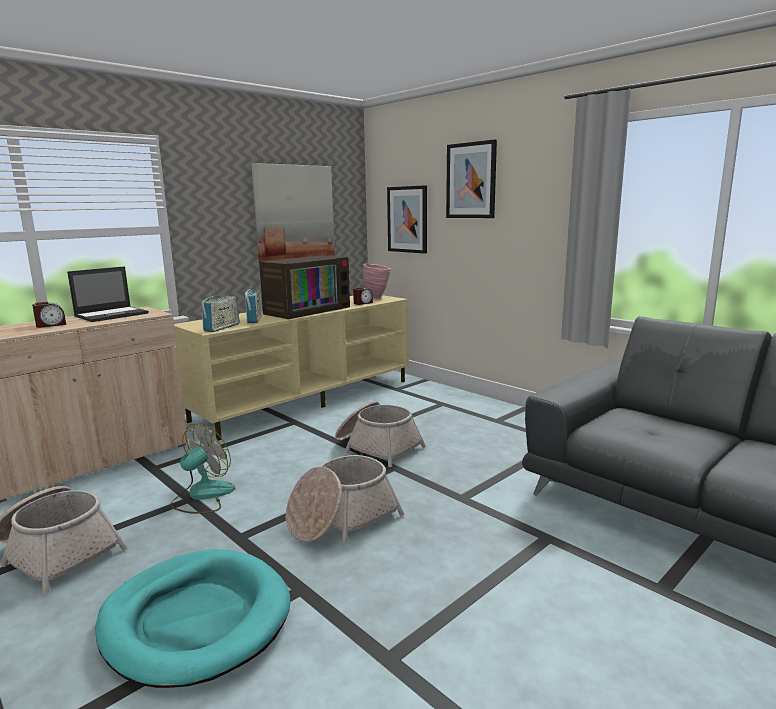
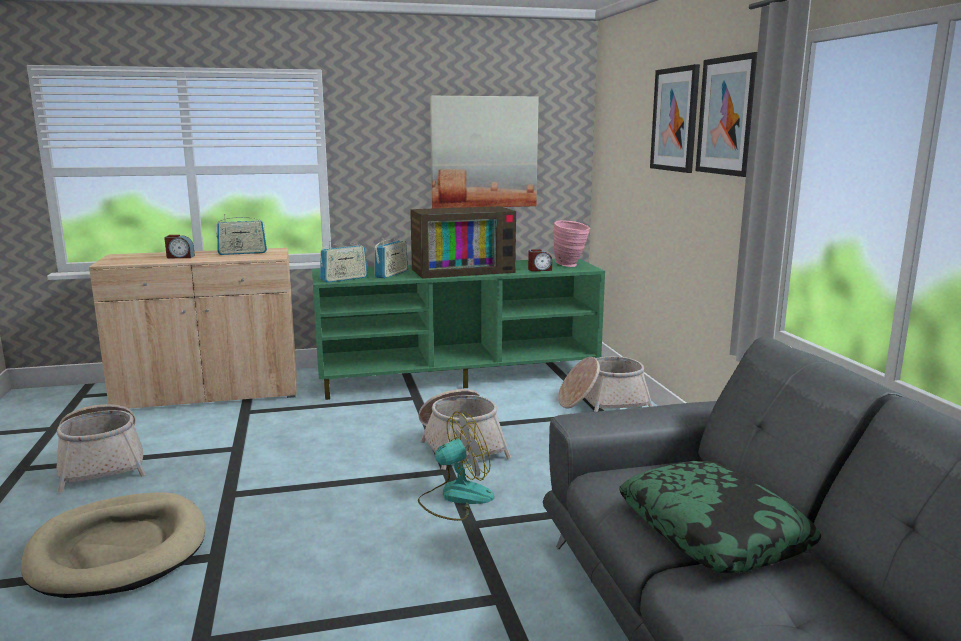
camera: 30 degrees right, 0 degrees up
(112, 314) = (242, 253): laptop -> radio
(196, 619) = (119, 550): turquoise dog bed -> beige dog bed
(202, 496) = (249, 448): fan -> fan (455, 497)
(306, 399) = (459, 376): beige tv stand -> green tv stand
(341, 518) = (330, 506): basket -> basket (603, 403)
(407, 219) = (622, 166): picture -> picture (728, 116)
(699, 441) = (713, 531): none -> pillow

